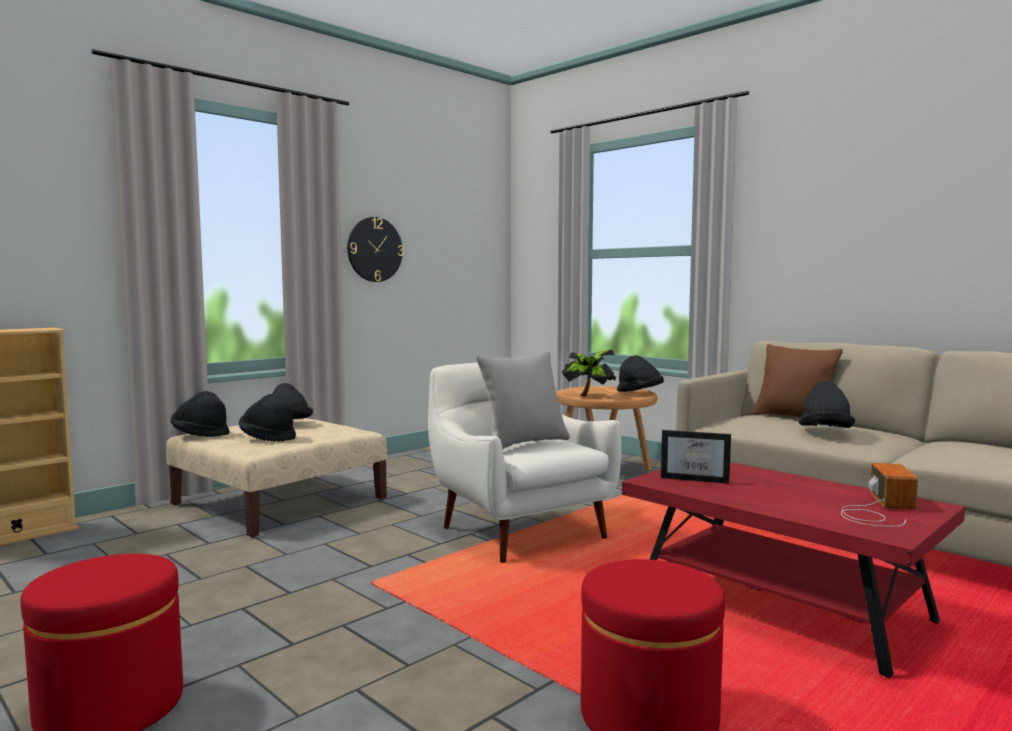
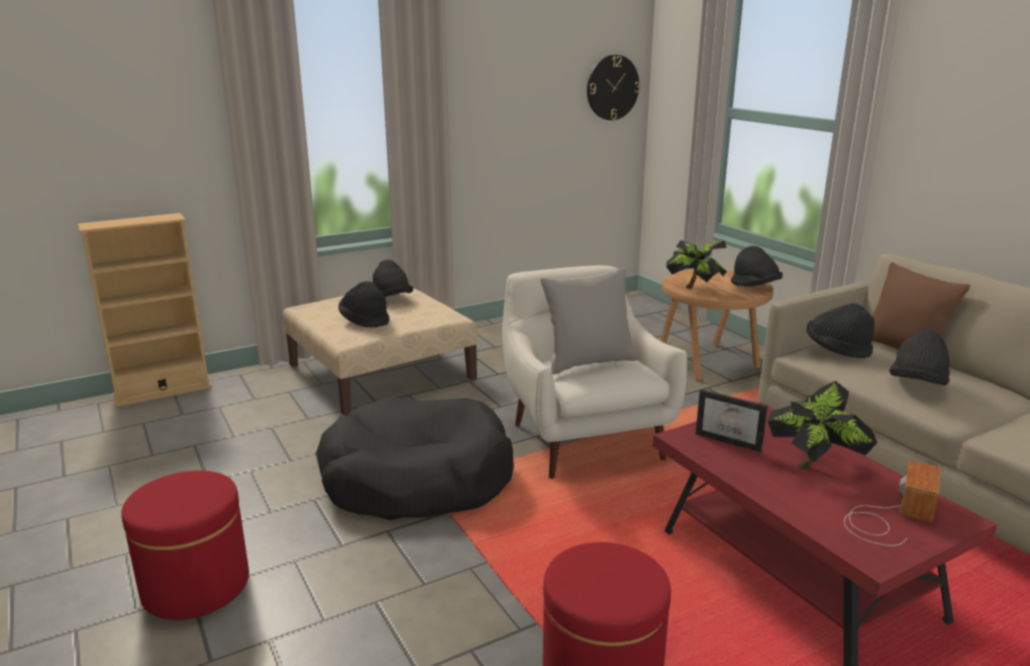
camera: 15 degrees right, 15 degrees up
(200, 434) = (310, 308): black hat -> black hat (837, 350)
(357, 579) = (417, 479): none -> black dog bed
(374, 249) = (487, 109): wall clock -> wall clock (612, 87)
(784, 488) = (815, 466): none -> potted plant

